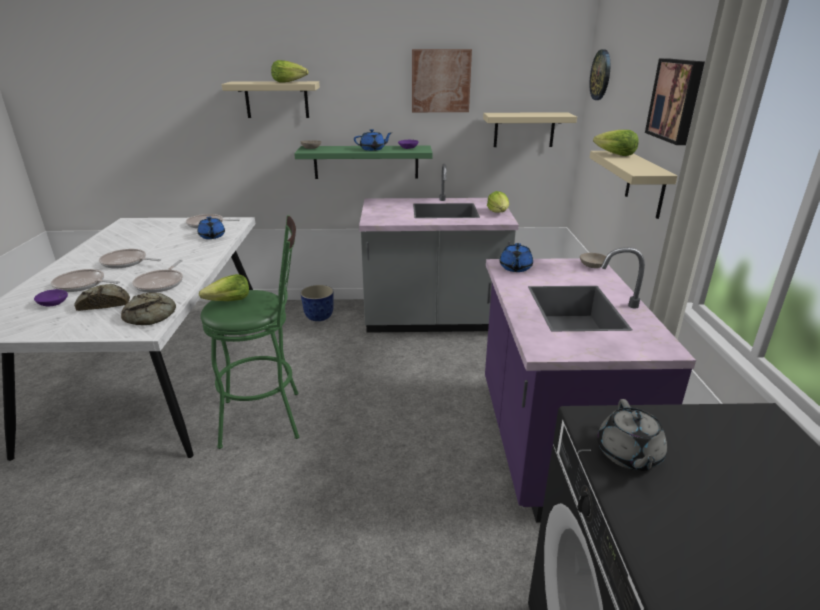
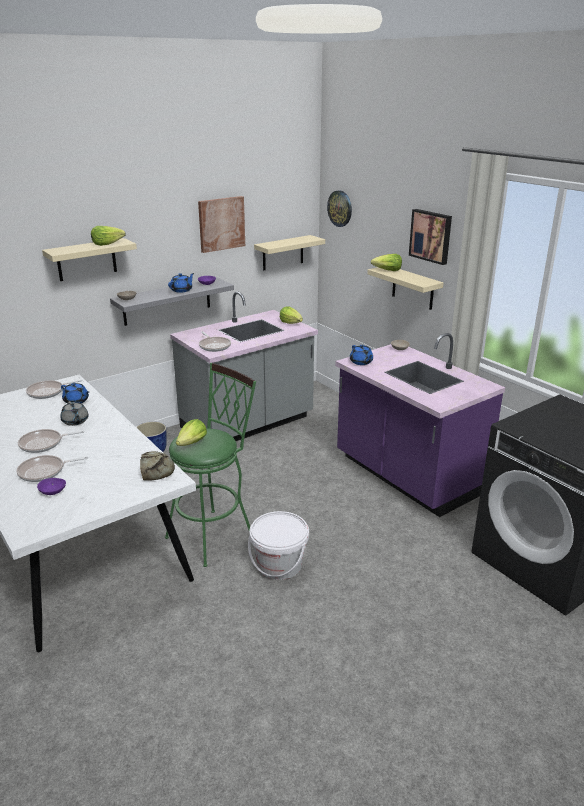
camera: 35 degrees left, 0 degrees up
(104, 303) = (98, 476): bread -> none
(161, 283) = (114, 448): frying pan -> frying pan (214, 346)
(282, 484) = (279, 565): none -> white bucket
(366, 162) = (167, 301): green shelf -> grey shelf
(628, 455) = (537, 432): grey teapot -> grey teapot (75, 421)

